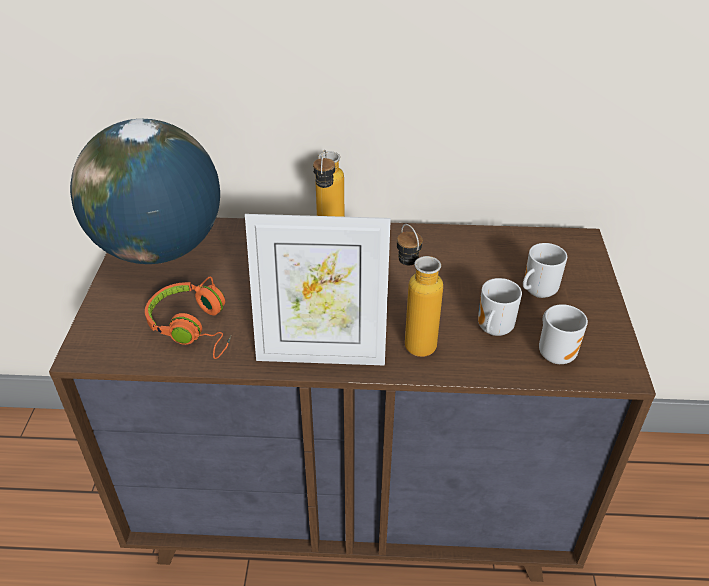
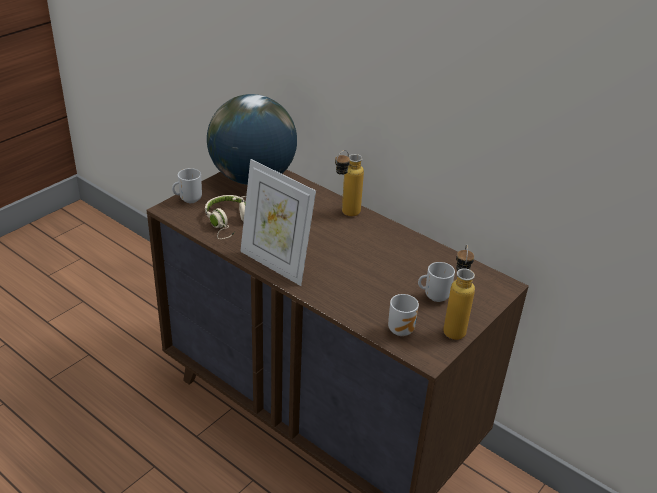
camera: 35 degrees right, 5 degrees down
(195, 327) = (228, 222): orange headphones -> beige headphones
(412, 338) = (331, 282): bottle -> bottle (454, 326)
(492, 330) = (381, 300): mug -> mug (189, 200)

